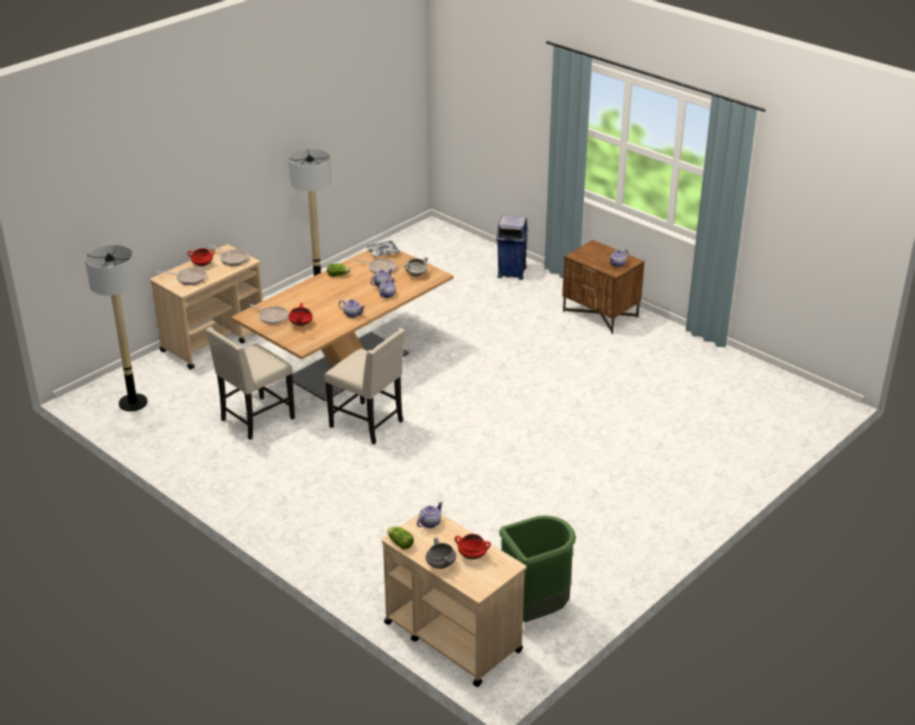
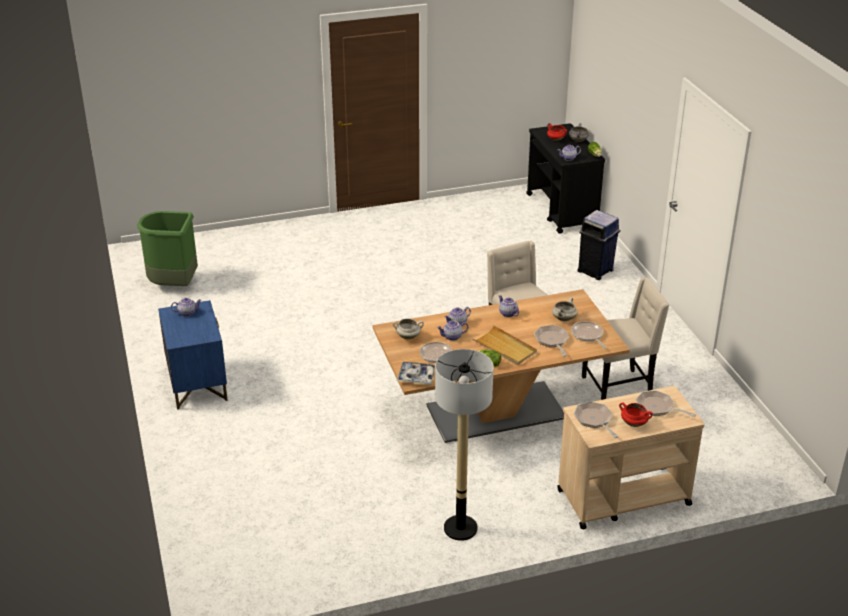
camera: 150 degrees left, 0 degrees up
(133, 403) = (737, 447): floor lamp -> none
(299, 304) = (552, 341): none -> frying pan
(301, 324) = (564, 318): red cooking pot -> white cooking pot
(333, 288) = (505, 348): none -> beige tray
(452, 636) = (562, 211): beige cart -> black cart
(511, 272) = (215, 472): blue trash can -> blue trash can (595, 271)
(534, 610) = (501, 207): green trash can -> green trash can (174, 285)
(600, 314) = (197, 383): brown nightstand -> blue nightstand

